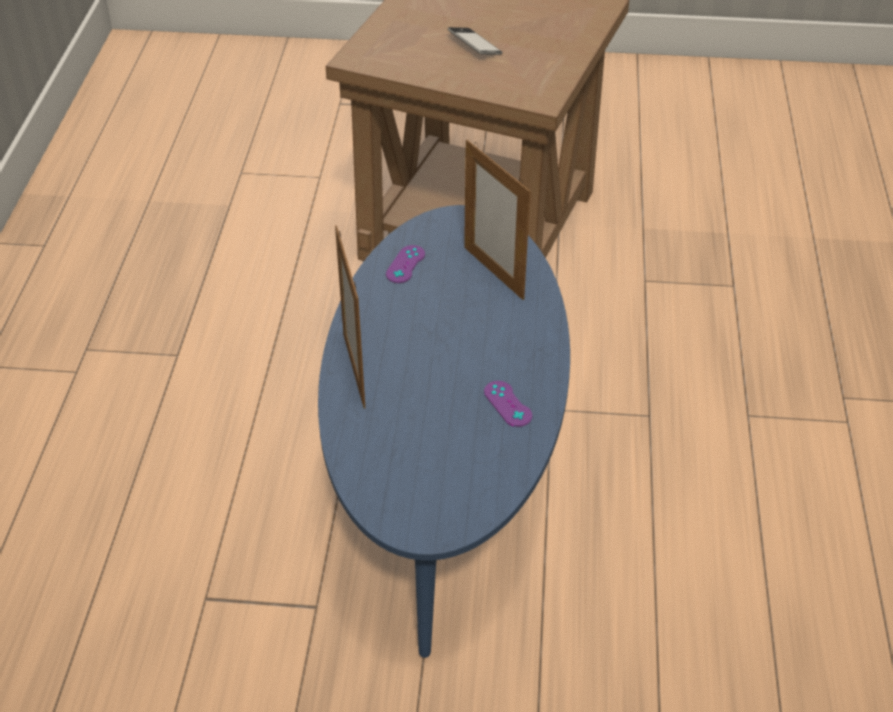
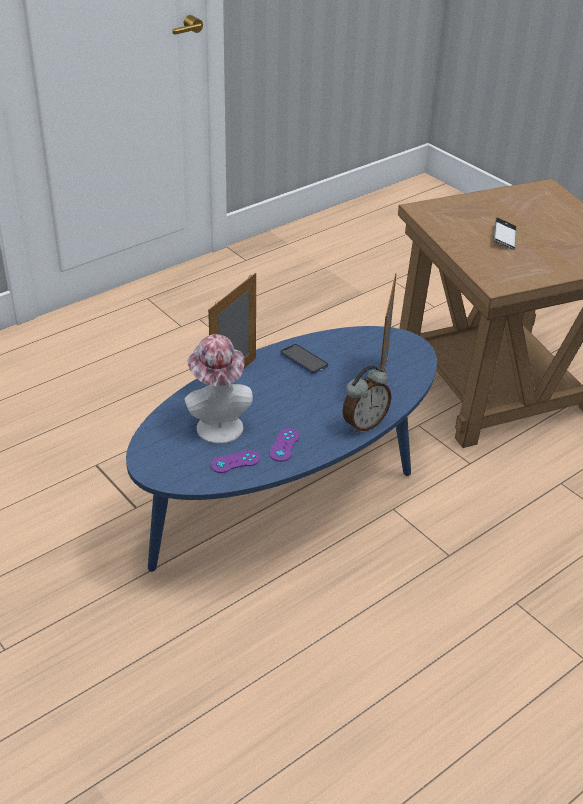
camera: 45 degrees right, 5 degrees down
(394, 303) = (304, 360): none -> phone
(405, 264) = (340, 345): purple game controller -> purple game controller (235, 462)
(415, 432) = (217, 424): none -> hat
(542, 329) = (364, 424): none -> alarm clock

